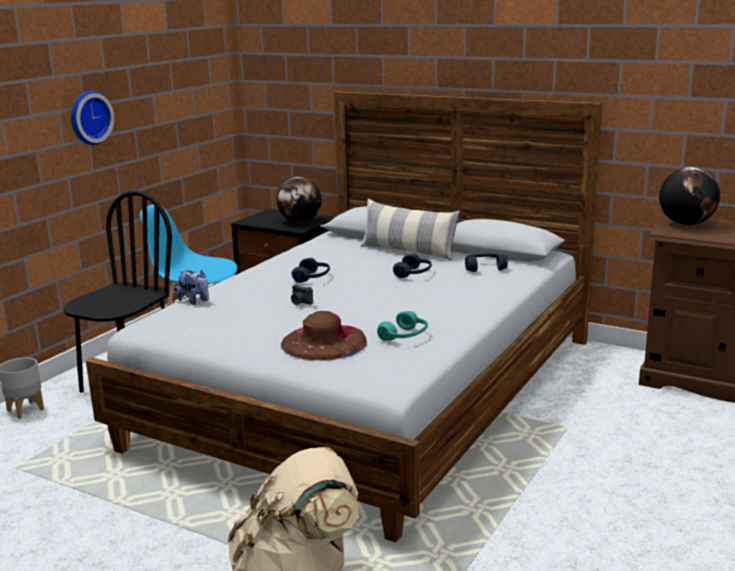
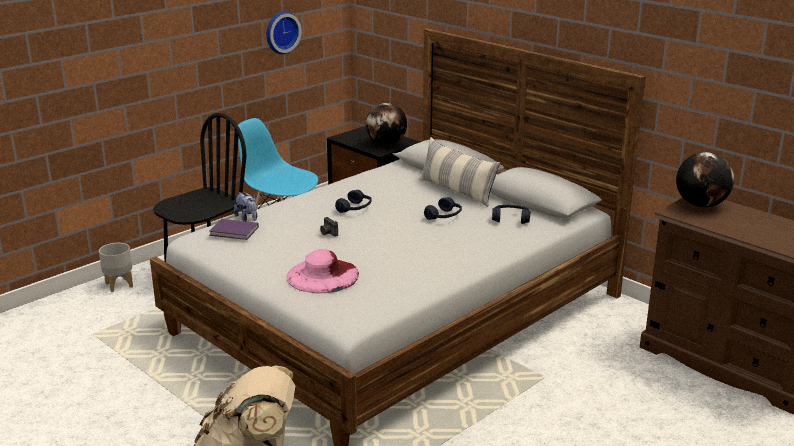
camera: 15 degrees right, 5 degrees up
(88, 117) = (196, 43): wall clock -> wall clock (281, 32)
(190, 314) = (235, 231): none -> purple book
(324, 342) = (322, 275): brown hat -> pink hat
(404, 336) = (391, 280): turquoise headphones -> none

